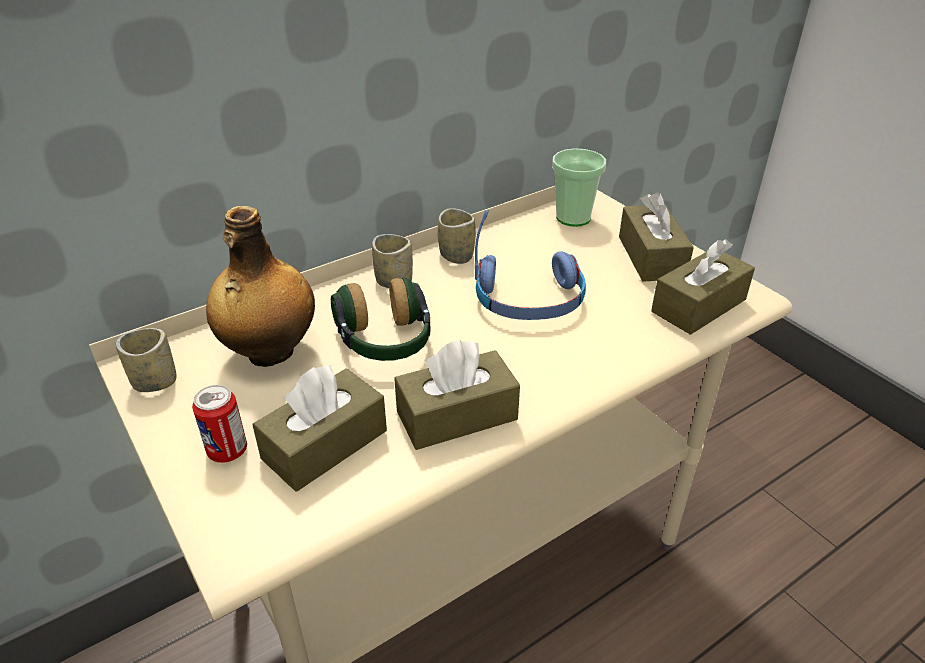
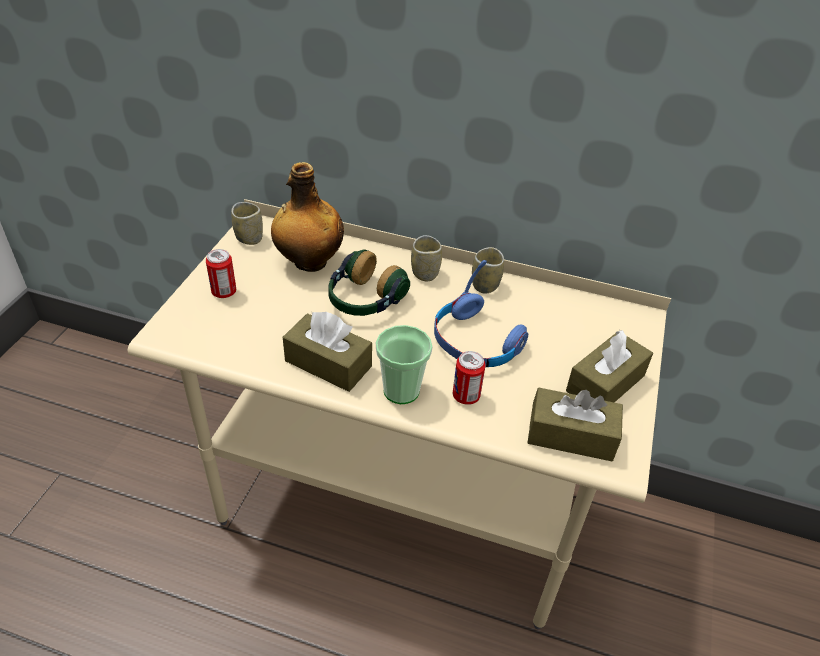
camera: 50 degrees right, 5 degrees up
(325, 444) = (258, 324): brown tissue box -> none
(573, 218) = (605, 318): cup -> cup (401, 390)
(597, 341) = (466, 396): none -> can

